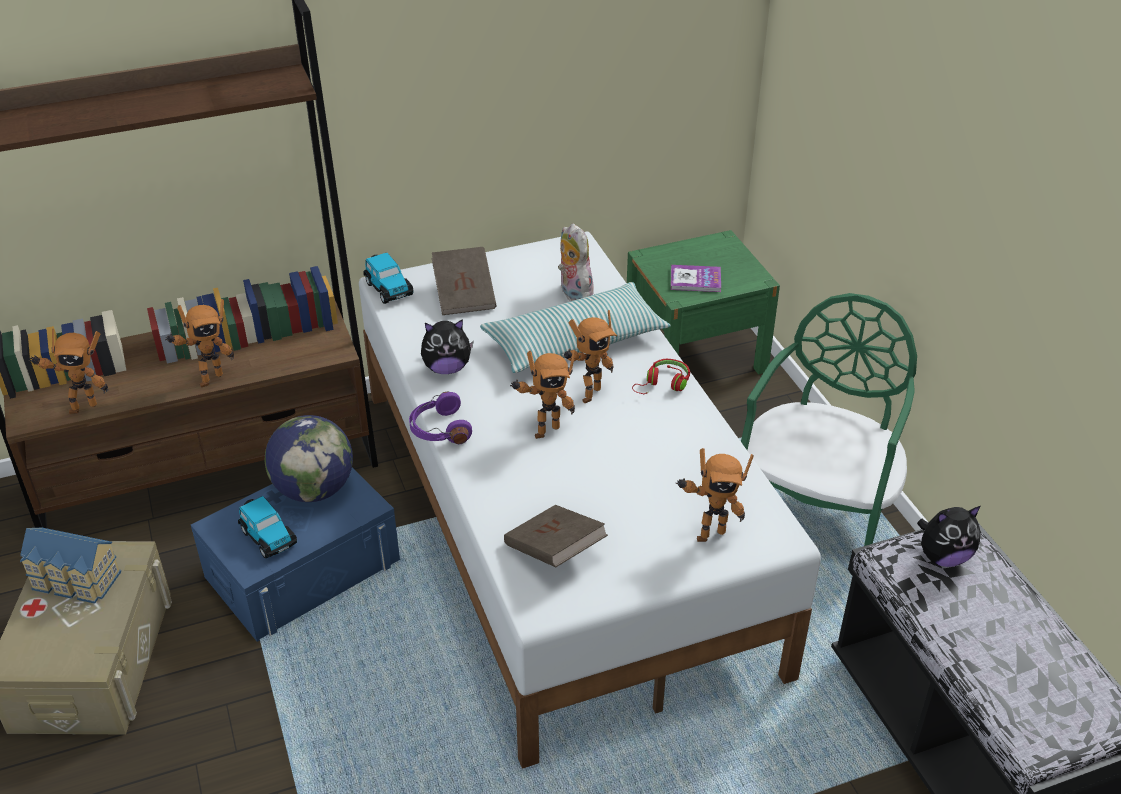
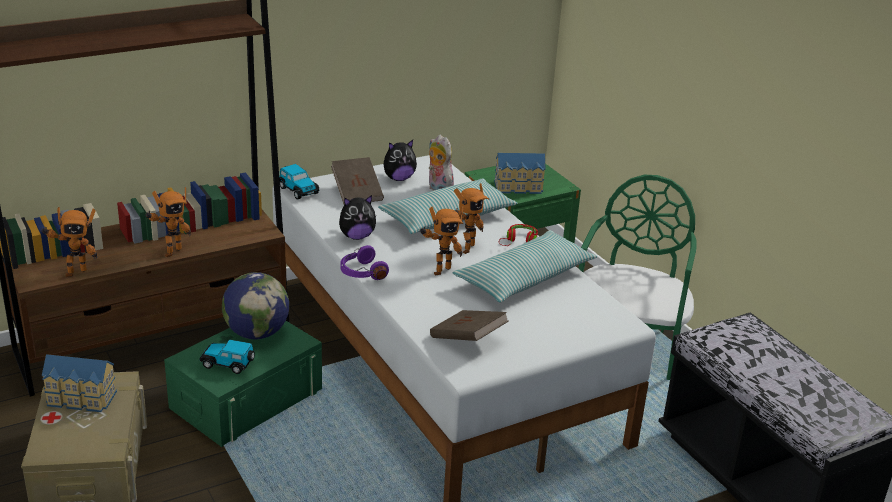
camera: 10 degrees left, 10 degrees down
(268, 536) = (228, 364): toy car -> toy car turned 150 degrees clockwise
(303, 568) = (246, 398): blue storage box -> green storage box
(657, 449) = (525, 278): none -> pillow
(695, 280) = (519, 187): book -> toy house
(708, 533) = (574, 324): toy robot -> none
(943, 556) = (738, 334): plush toy -> plush toy (398, 178)

